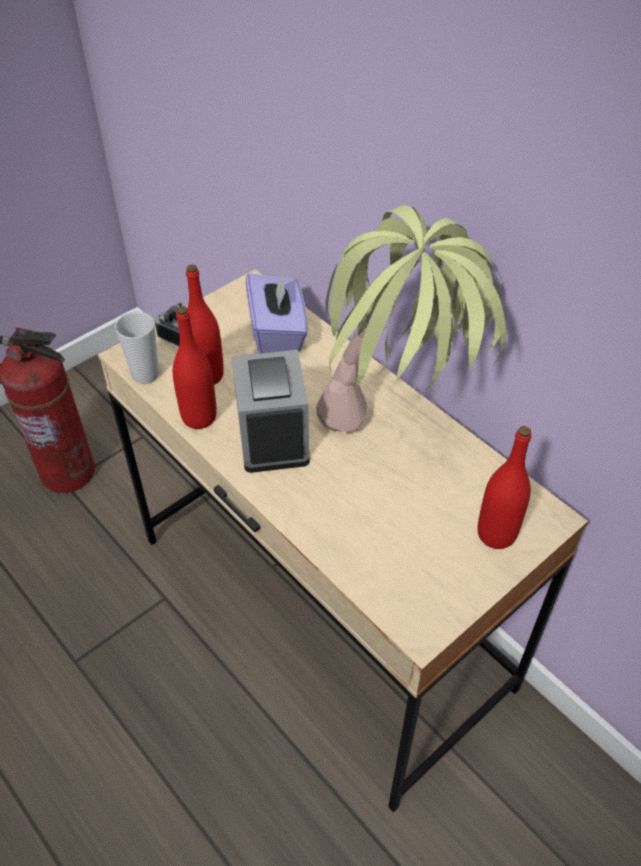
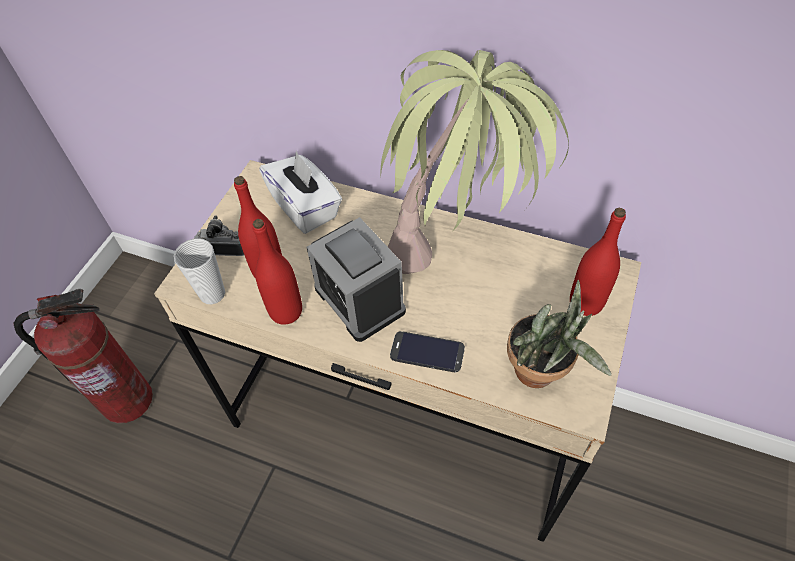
camera: 25 degrees left, 5 degrees up
(277, 332) = (305, 207): purple tissue box -> white tissue box
(304, 508) = (427, 352): none -> phone
(401, 578) = (541, 374): none -> potted plant

